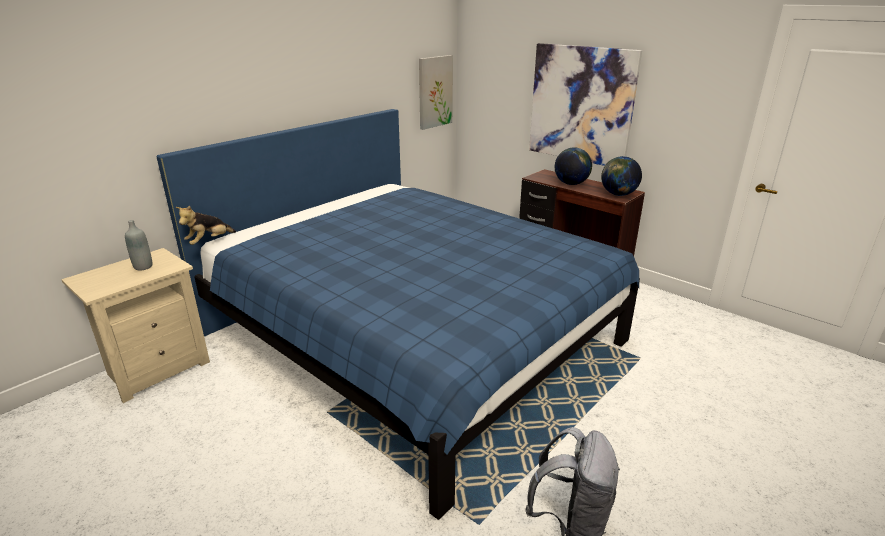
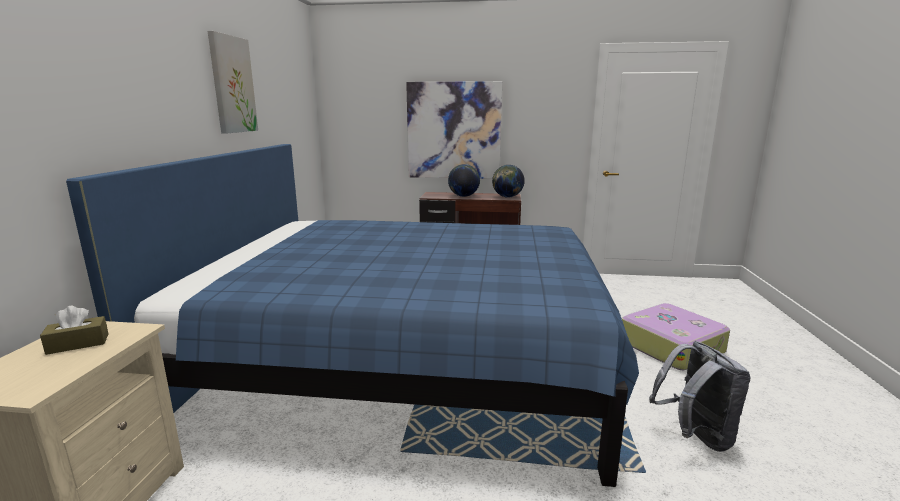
camera: 35 degrees left, 10 degrees down
(143, 267) = (78, 344): grey bottle -> brown tissue box
(209, 242) = (150, 298): plush toy -> none
(434, 92) = (306, 132): picture -> picture (232, 85)
(689, 431) = (671, 346): none -> suitcase

